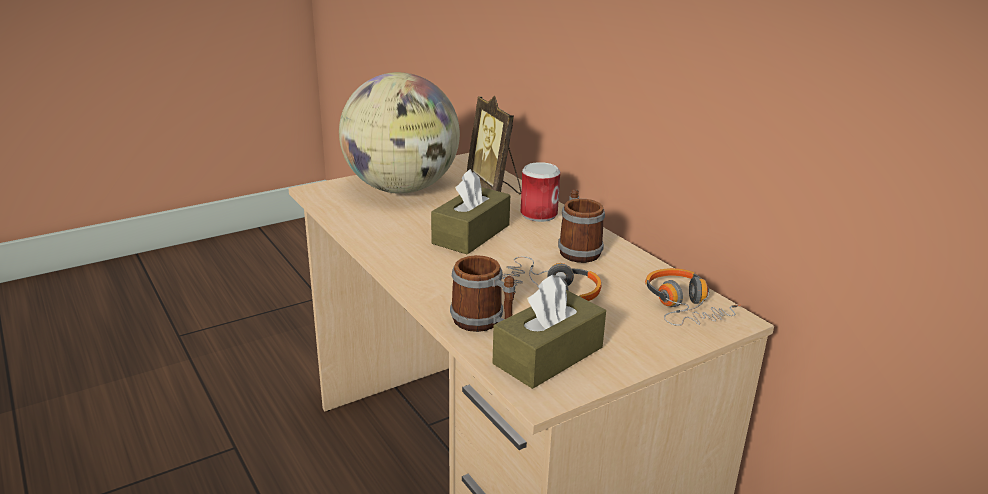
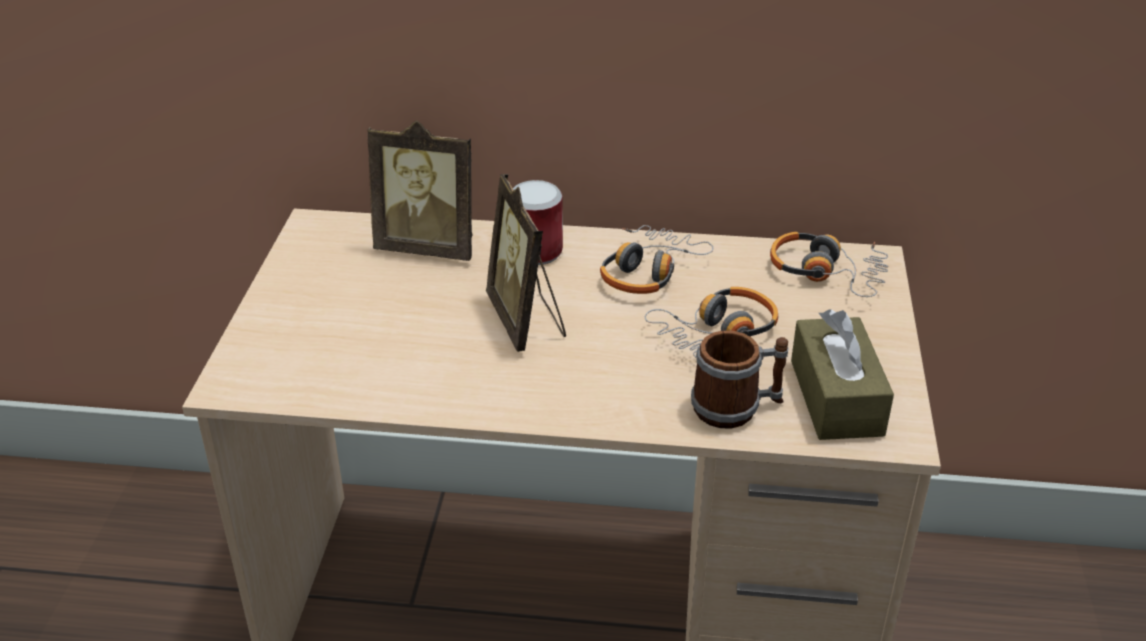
camera: 50 degrees left, 10 degrees up
(401, 189) = (330, 313): globe -> none
(471, 234) = (527, 321): brown tissue box -> picture frame
(577, 249) = (648, 271): mug -> headphones

